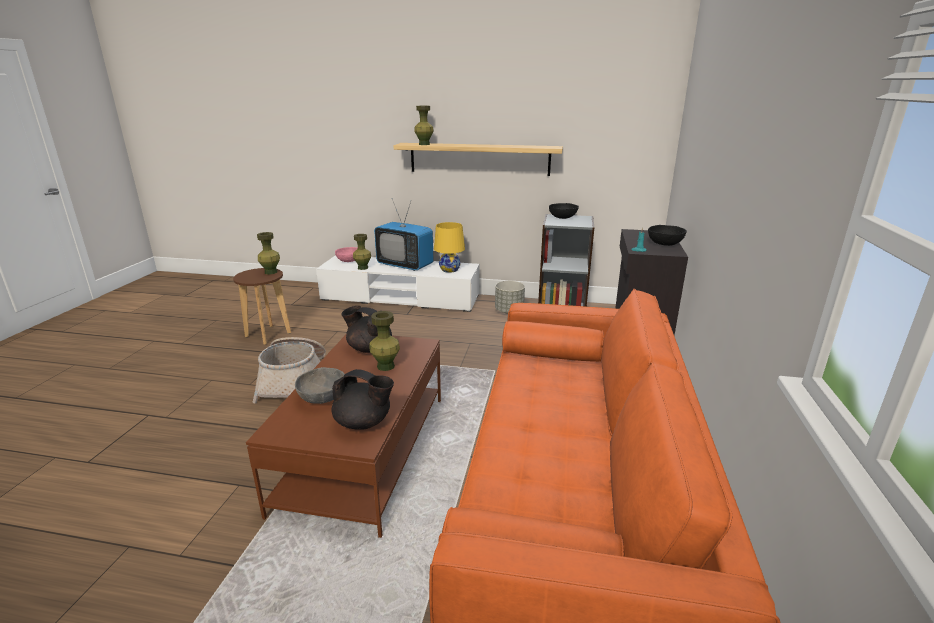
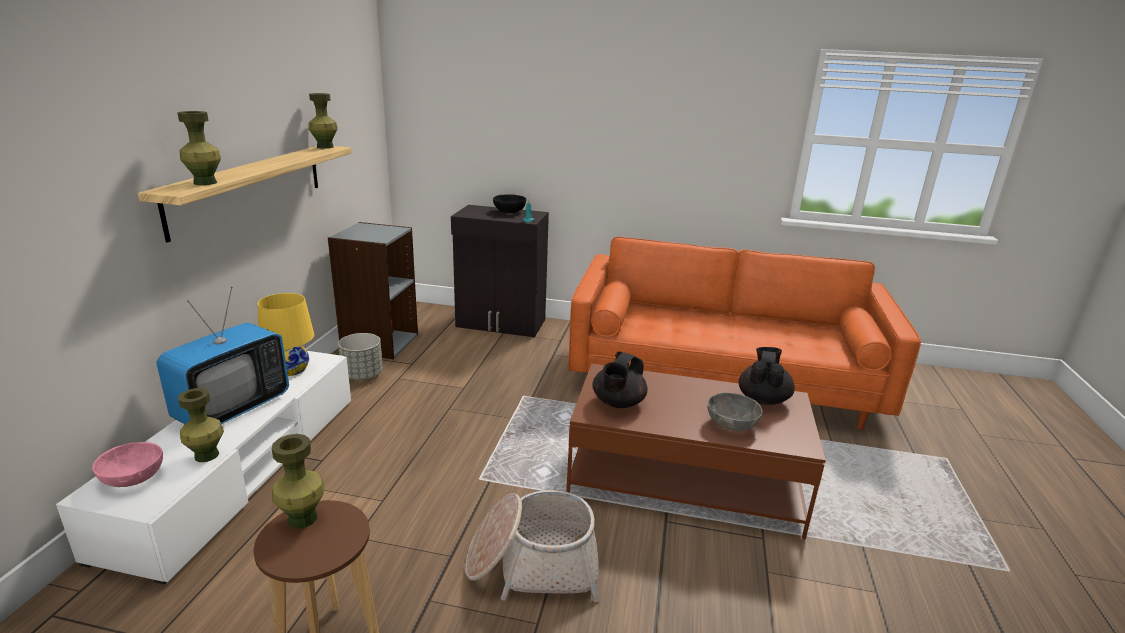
camera: 90 degrees left, 0 degrees up
(385, 366) = (658, 392): green vase -> green vase (325, 147)
(563, 217) = (355, 233): black bowl -> none

